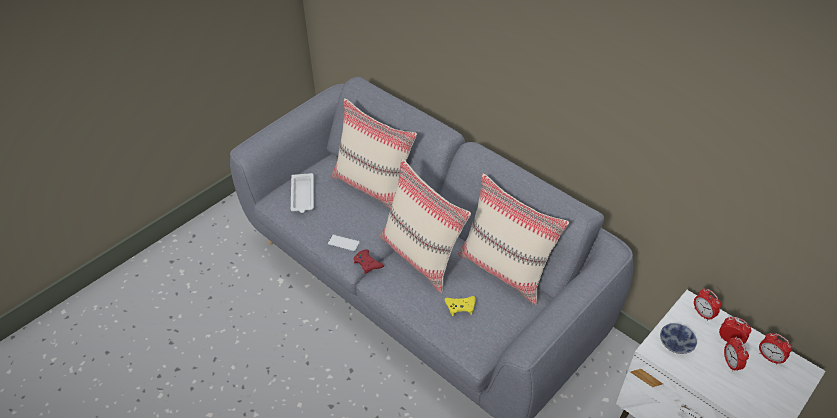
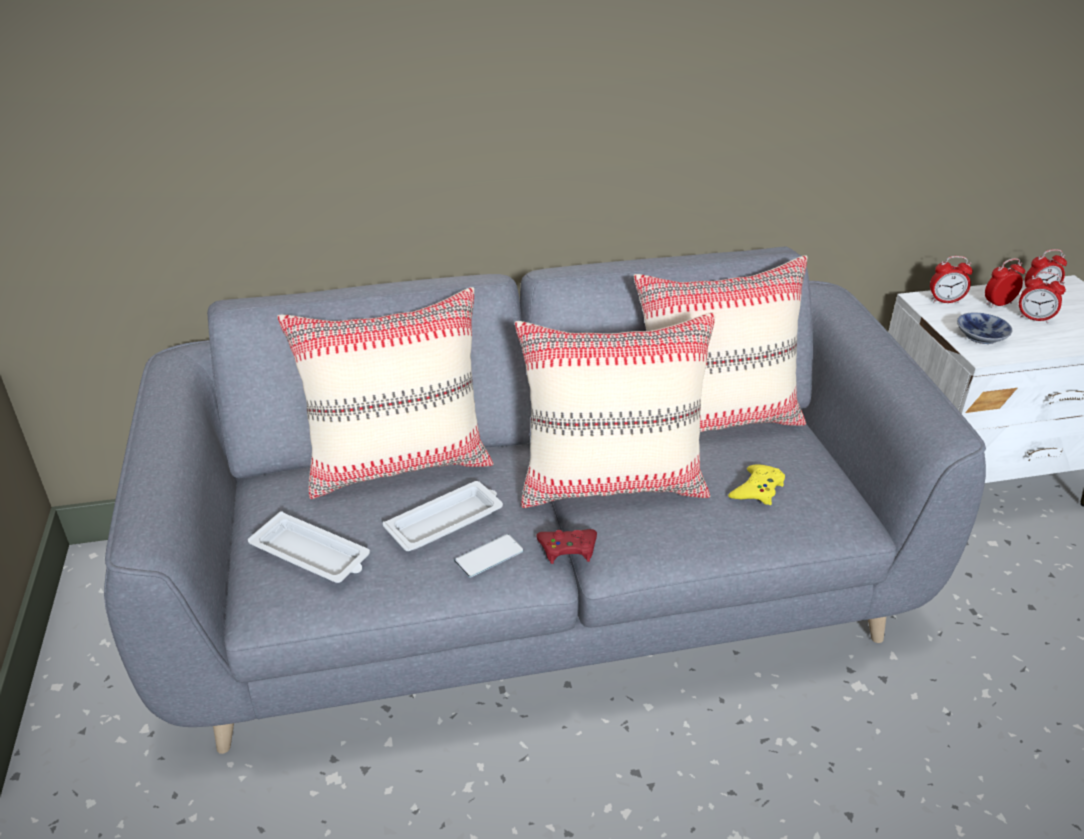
camera: 55 degrees left, 10 degrees down
(351, 220) = (446, 521): none -> white tray

